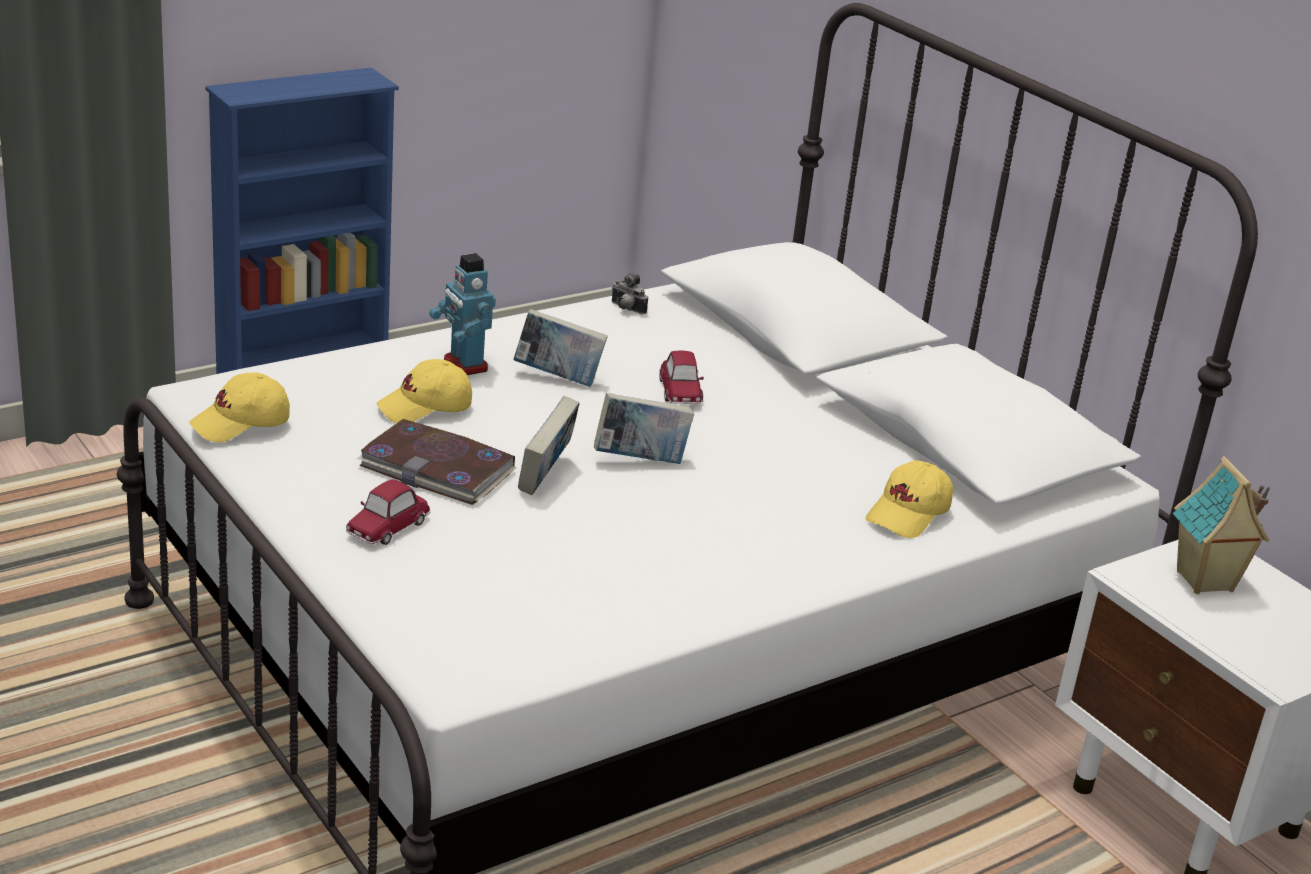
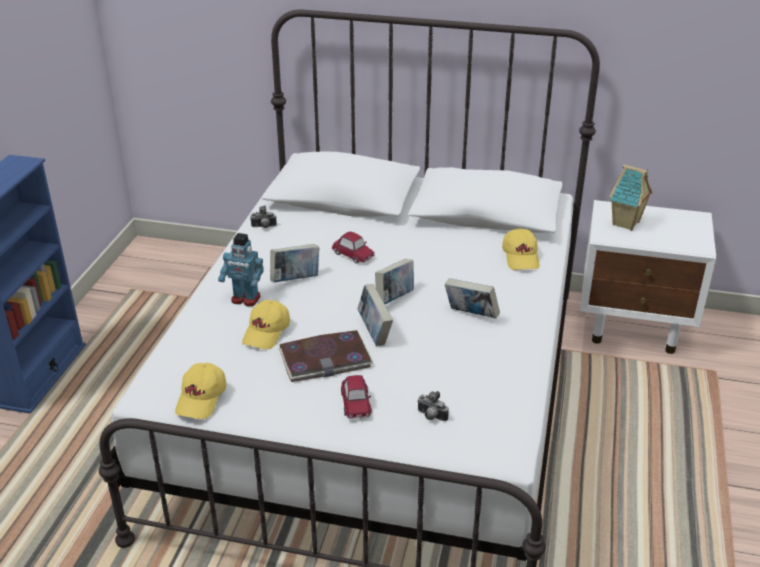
camera: 40 degrees left, 5 degrees up
(443, 591) = (431, 417): none -> camera
(702, 531) = (470, 315): none -> book

